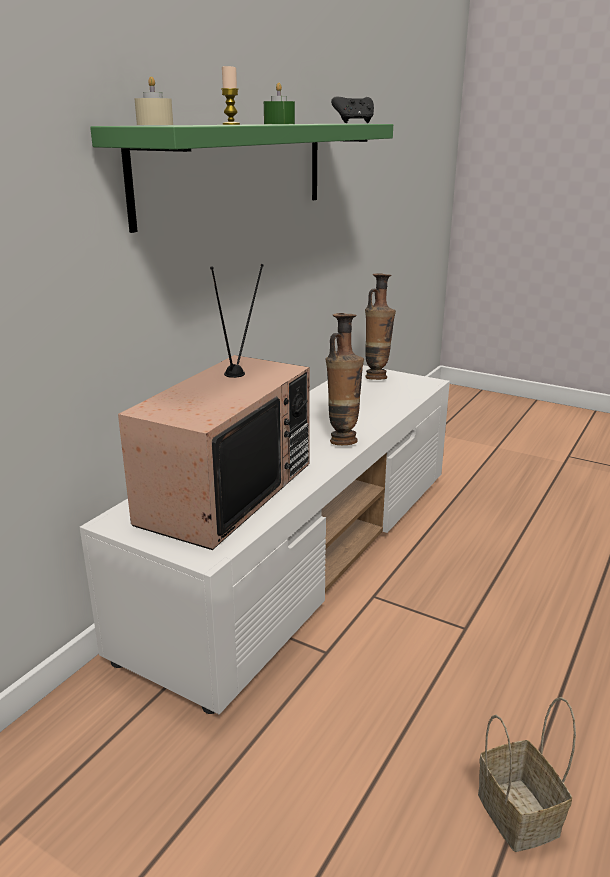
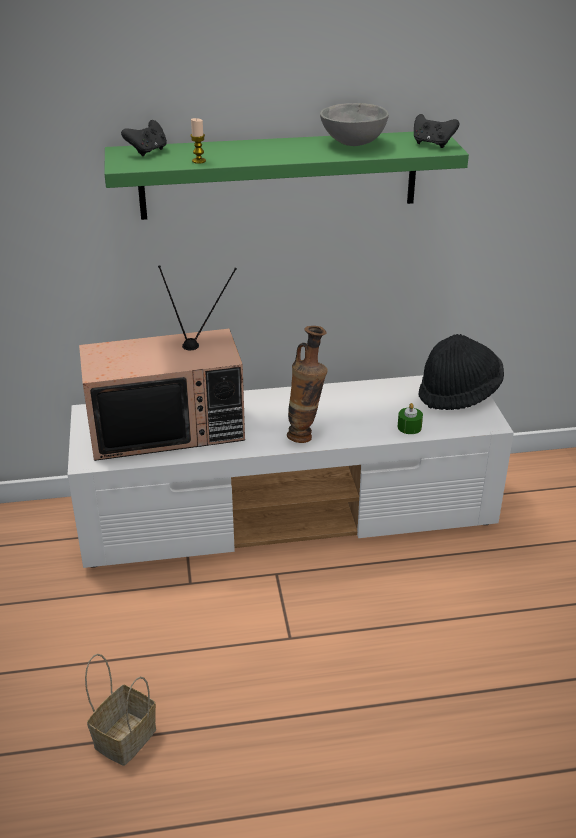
camera: 50 degrees right, 10 degrees up
(155, 124) = (147, 151): beige candle -> black game controller
(279, 124) = (280, 154): green candle -> green candle (409, 427)
(304, 123) = (352, 144): none -> grey bowl
(377, 377) = (459, 394): vase -> black hat

